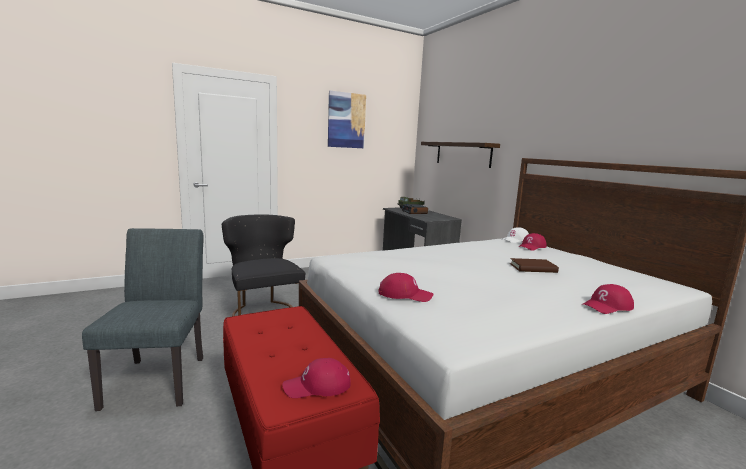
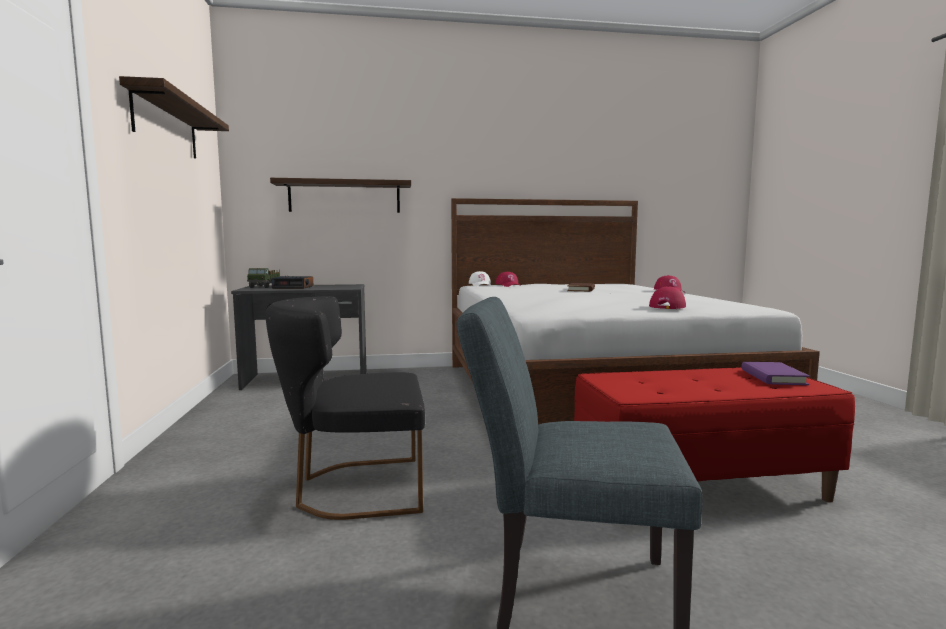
camera: 70 degrees left, 5 degrees down
(317, 386) = (773, 377): red cap -> purple book
(346, 120) = (166, 125): picture -> shelf

